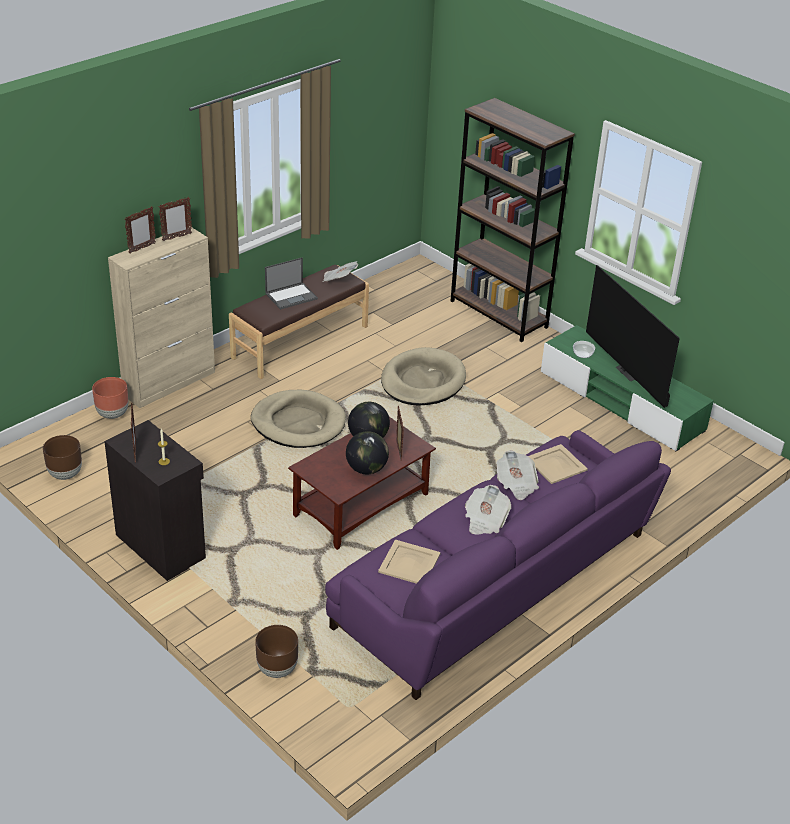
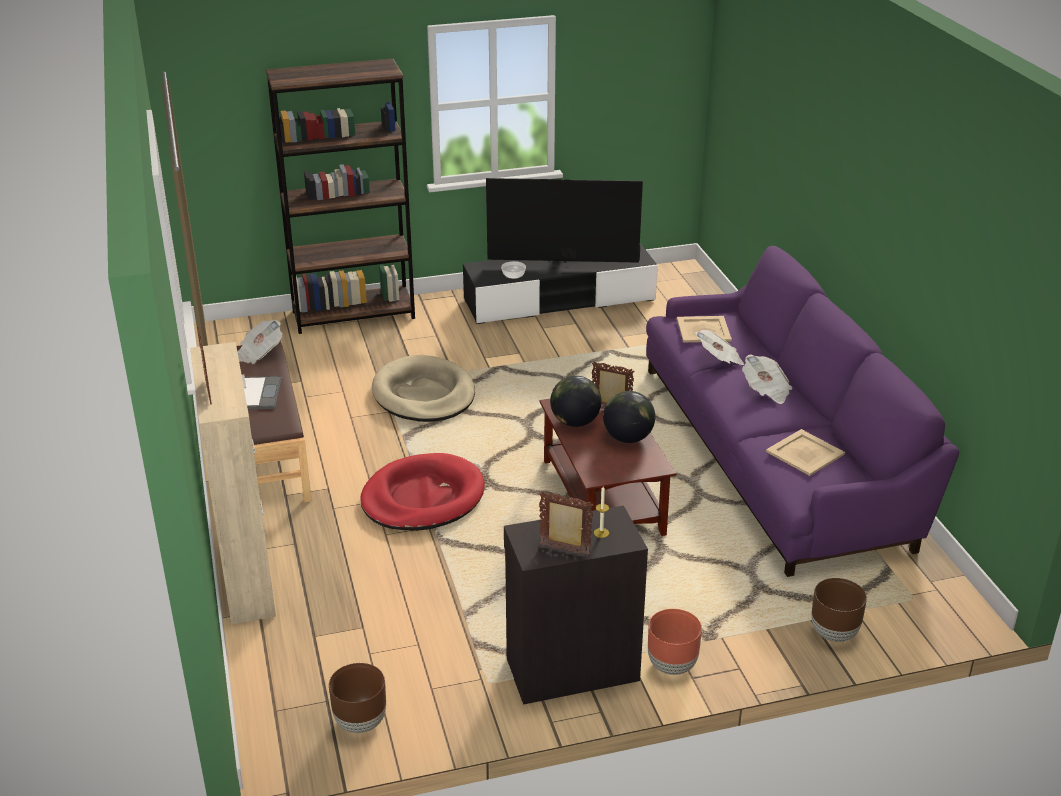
camera: 60 degrees left, 5 degrees down
(112, 414) = (265, 644): brown planter -> brown planter (671, 665)
(176, 237) = (210, 362): picture frame -> none
(298, 423) = (422, 498): beige dog bed -> red dog bed
(621, 401) = (559, 300): green tv stand -> black tv stand

